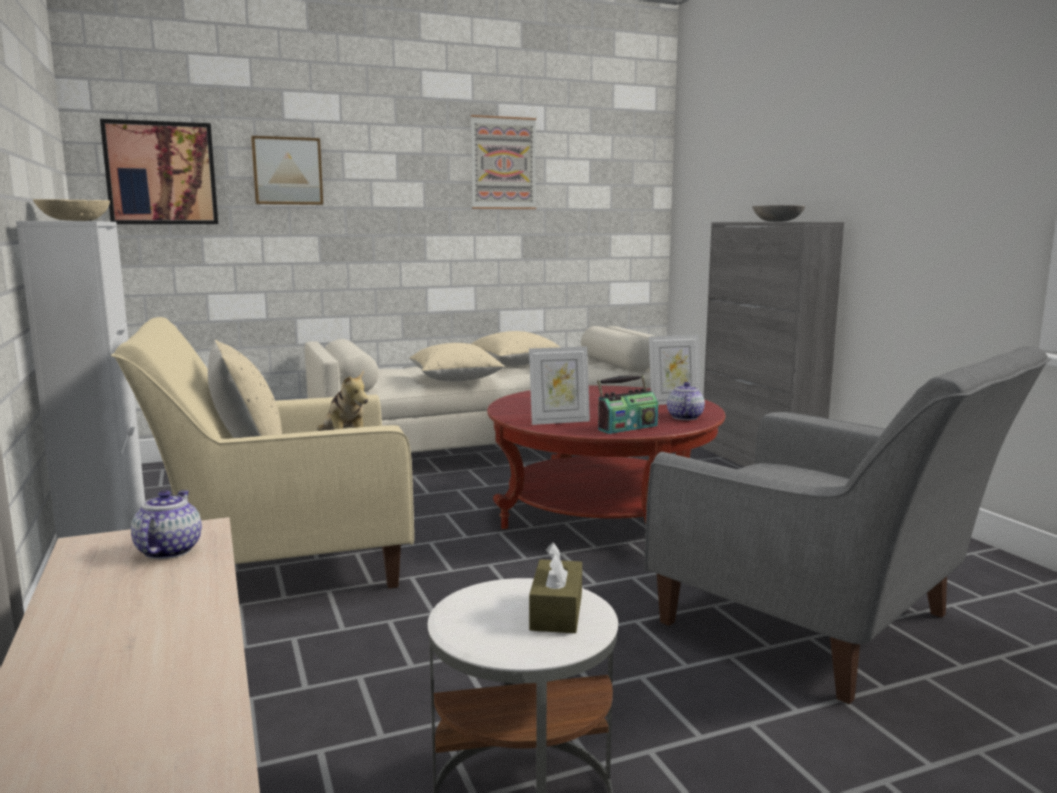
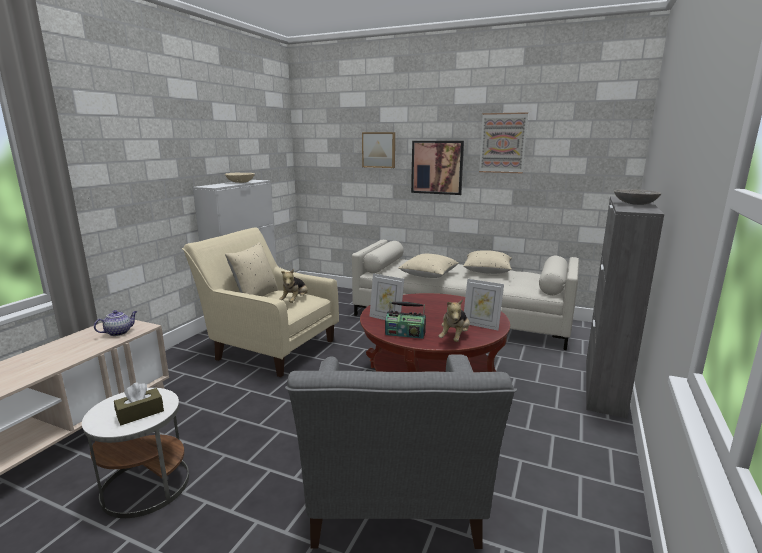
camera: 45 degrees right, 5 degrees up
(161, 173) = (326, 151): picture -> picture (437, 167)
(684, 417) = (454, 338): teapot -> plush toy

